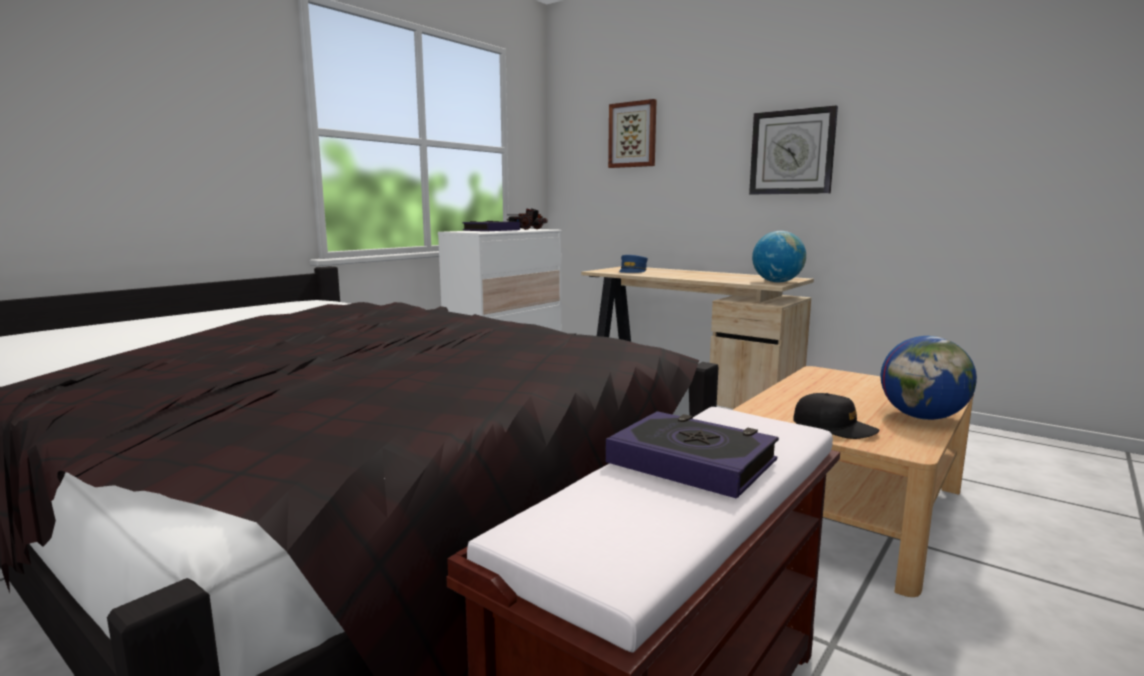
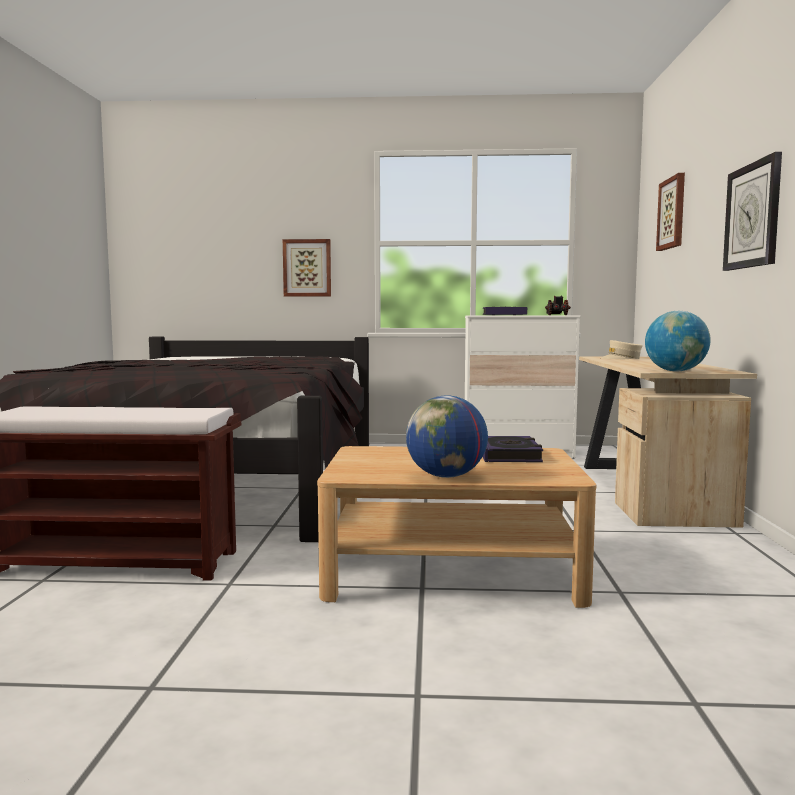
camera: 55 degrees right, 5 degrees down
(210, 161) = (307, 268): none -> picture
(632, 271) = (621, 358): blue cap -> beige cap
(691, 462) = (125, 410): book -> book (509, 455)
(833, 428) = (367, 462): black cap -> none

